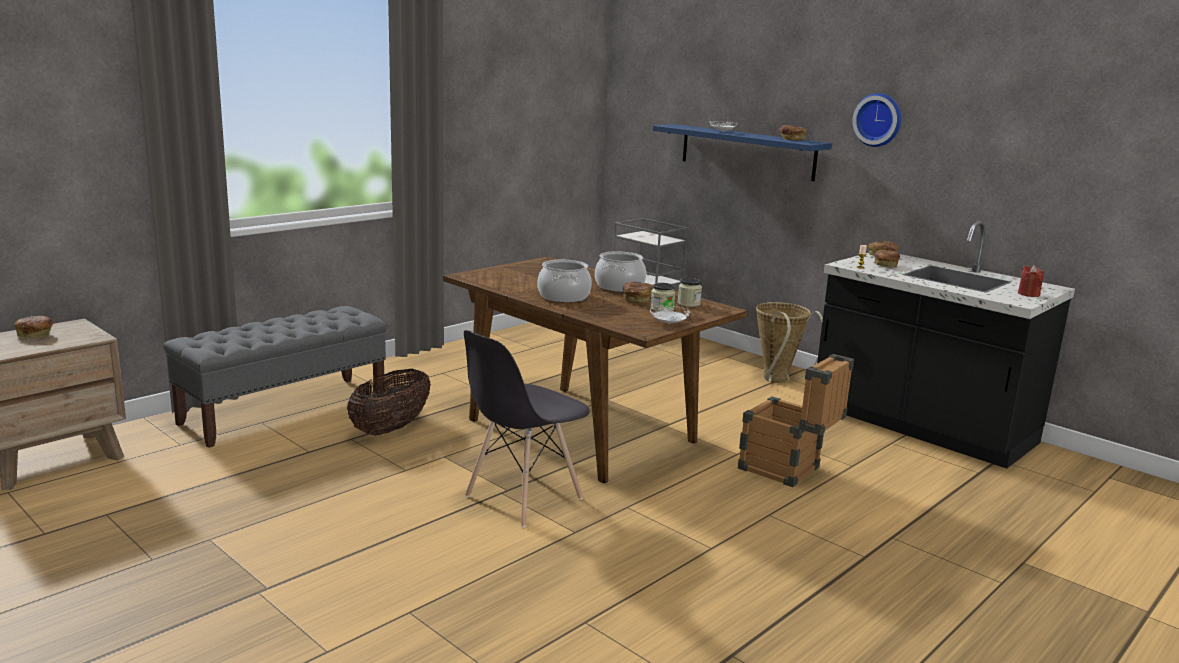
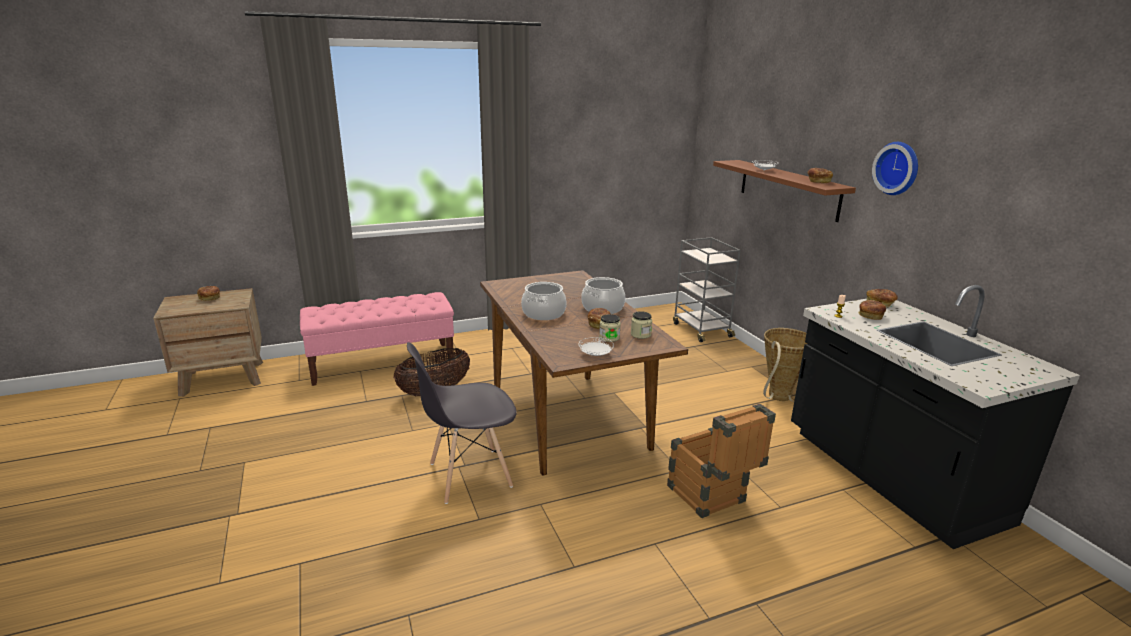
camera: 25 degrees right, 5 degrees up
(285, 410) = (383, 363): grey bench -> pink bench
(747, 151) = (788, 189): blue shelf -> brown shelf
(1028, 294) = (1005, 375): red candle -> none

